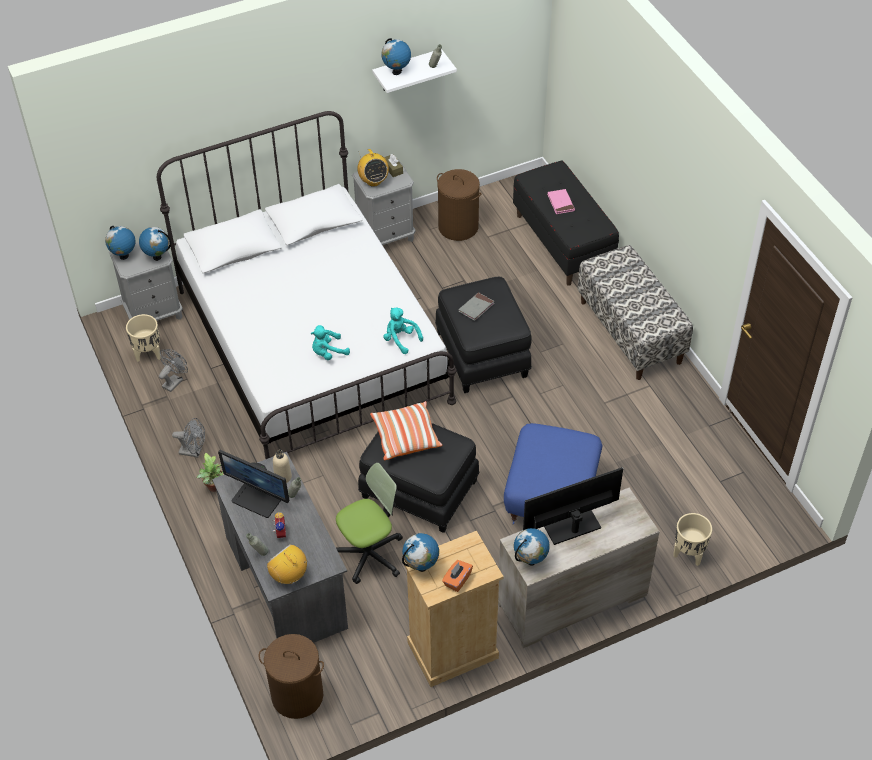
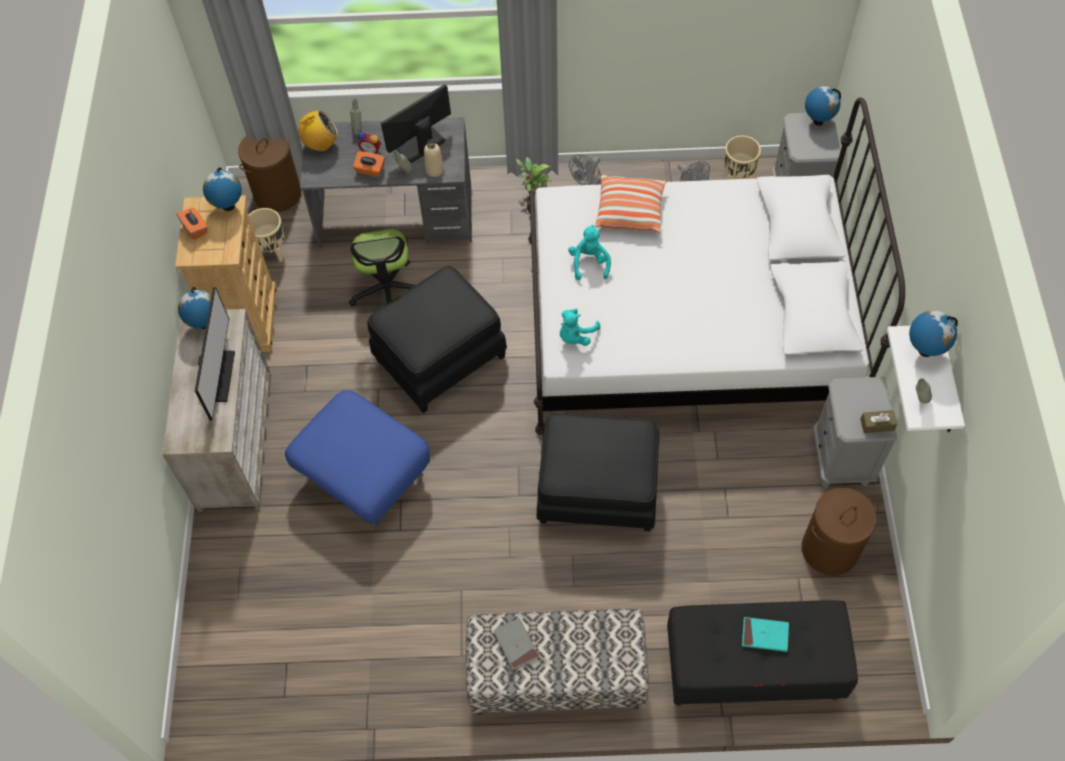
camera: 115 degrees right, 10 degrees up
(157, 257) = (805, 148): globe -> none
(303, 524) = (370, 170): none -> orange tissue box
(373, 181) = (860, 394): radio -> none
(400, 339) = (575, 335): turquoise plush toy -> turquoise plush toy turned 150 degrees clockwise
(405, 437) = (452, 309): pillow -> pillow (630, 211)
(476, 308) = (604, 445): grey book -> grey book (516, 645)
(560, 203) = (765, 635): pink book -> turquoise book
(688, 554) = (218, 577): beige planter -> beige planter (273, 252)

